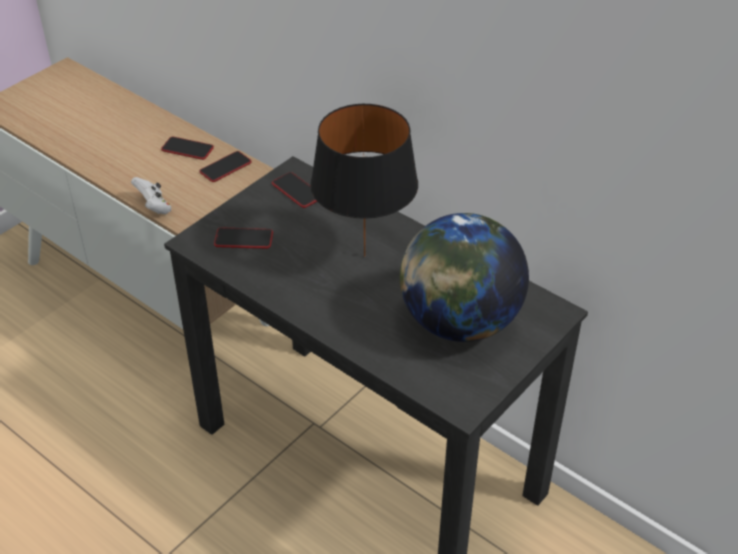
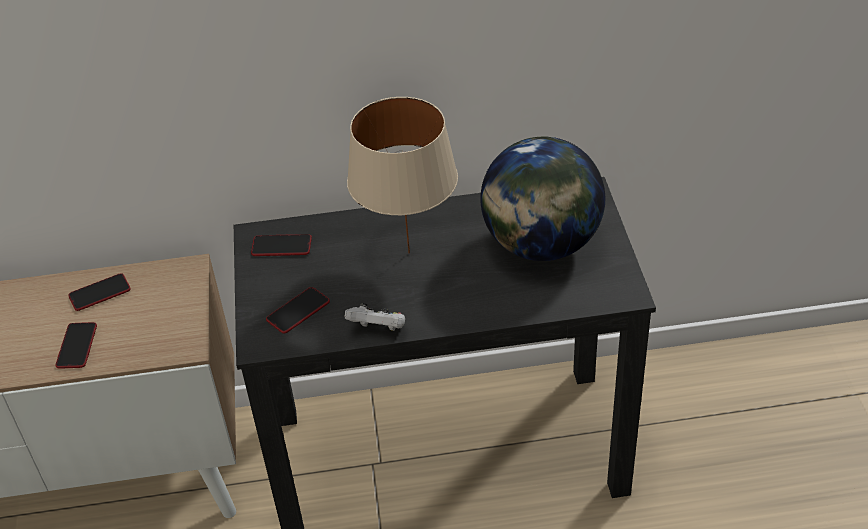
camera: 45 degrees left, 0 degrees up
(154, 207) = (146, 358): white game controller -> white game controller (378, 329)
(225, 167) = (160, 282): phone -> phone (77, 346)
(363, 255) = (407, 253): black table lamp -> beige table lamp

